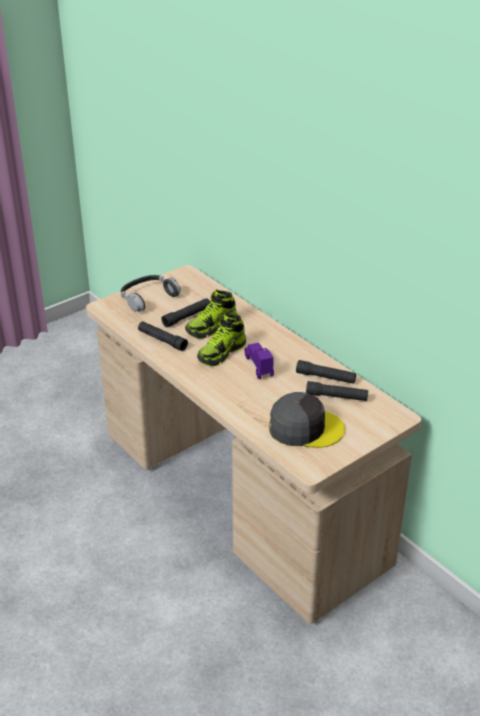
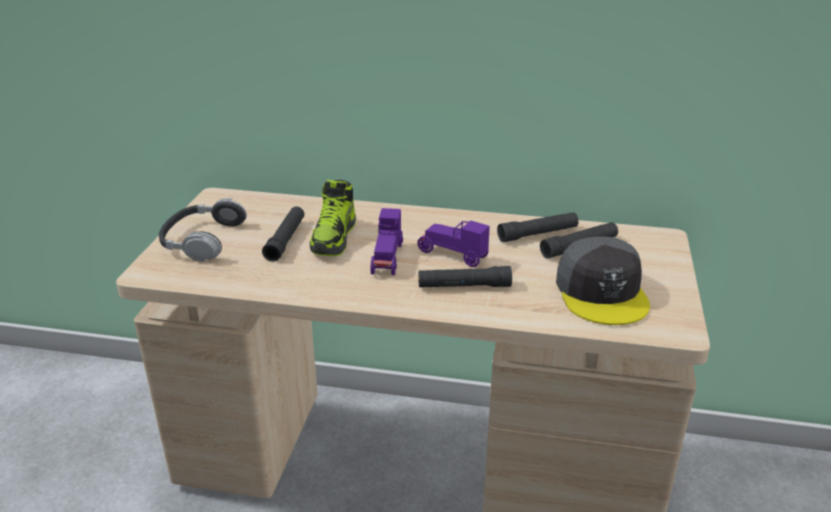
camera: 40 degrees left, 5 degrees down
(162, 340) = (290, 278): black flashlight -> black flashlight (464, 286)
(222, 353) = (387, 259): shoe -> purple toy car
(305, 428) = (602, 292): grey cap -> grey cap turned 120 degrees clockwise

